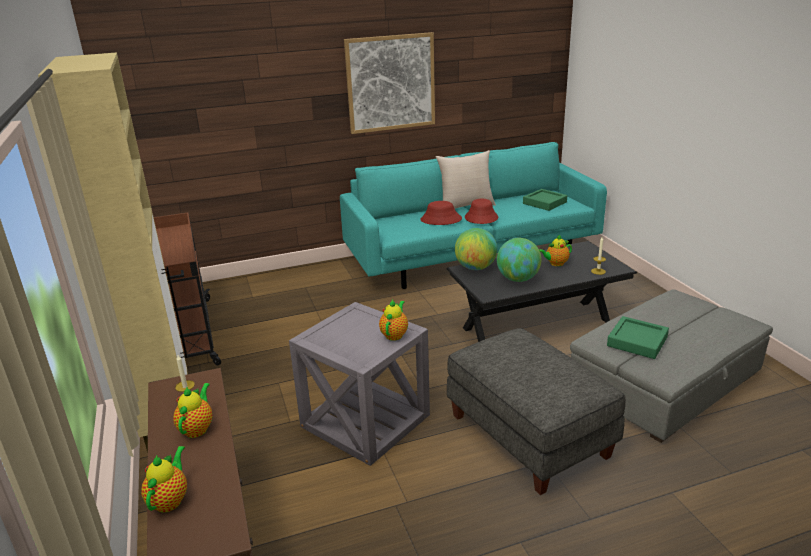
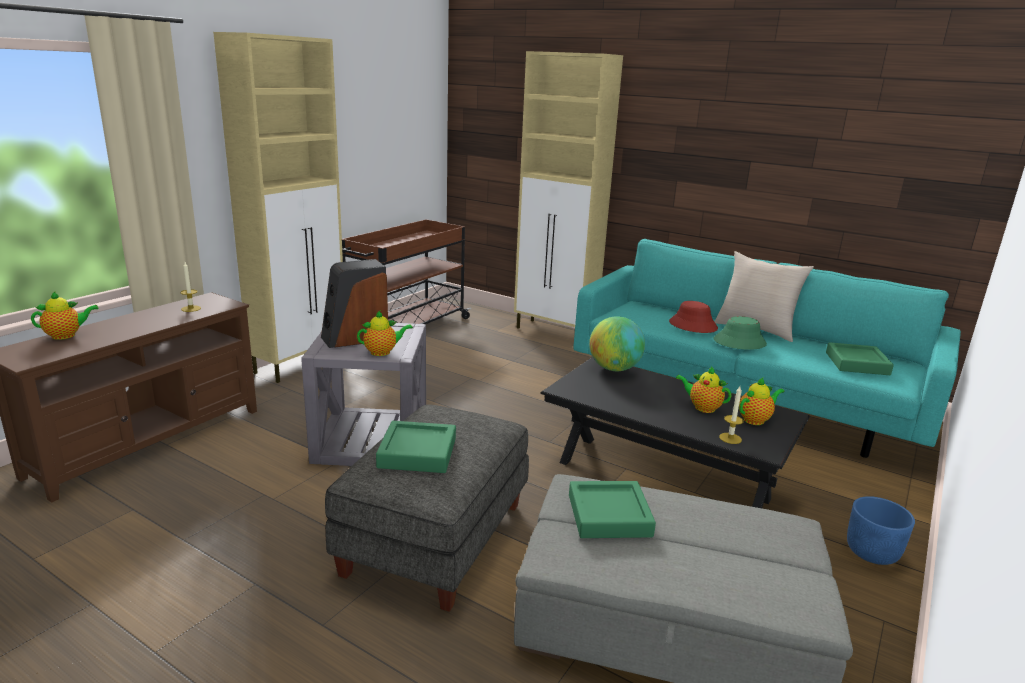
camera: 50 degrees right, 5 degrees down
(197, 428) = (159, 319): teapot -> teapot (755, 420)
(293, 274) = (555, 332): none -> beige cabinet
(349, 339) = (355, 338): none -> speaker
(390, 83) = (715, 150): picture -> none
(481, 218) = (739, 342): red hat -> green hat
(517, 279) = (625, 396): globe -> none
(540, 376) = (417, 453): none -> green tray
(649, 298) = (871, 552): none -> blue planter

